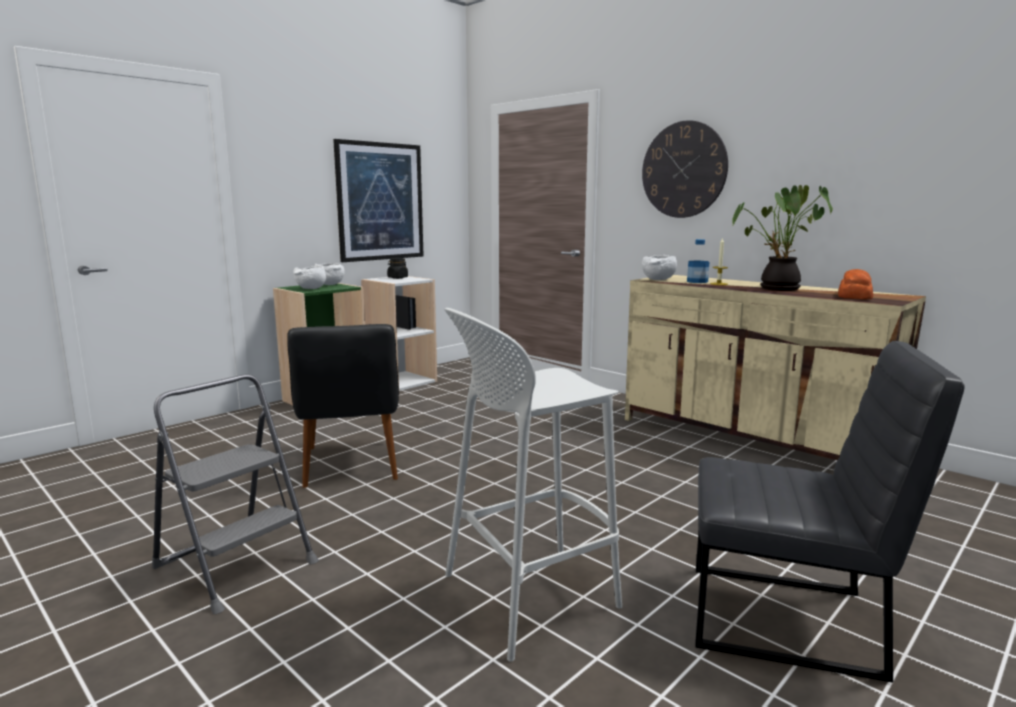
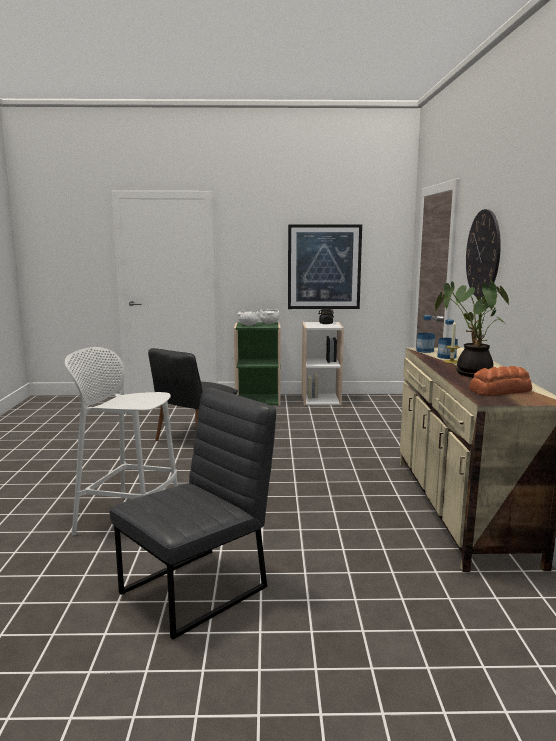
camera: 45 degrees right, 0 degrees up
(233, 562) = (76, 459): grey step ladder -> none
(658, 280) = (424, 351): white bowl -> bottle
(788, 620) = (198, 588): grey chair -> grey chair turned 105 degrees counterclockwise

